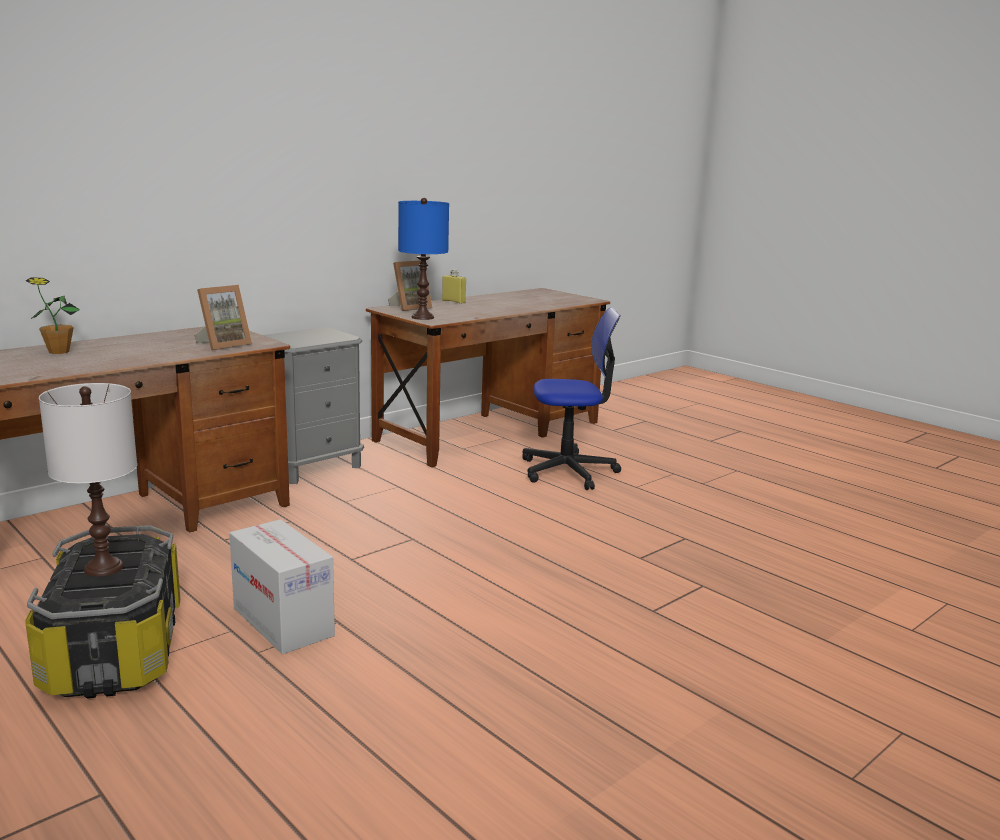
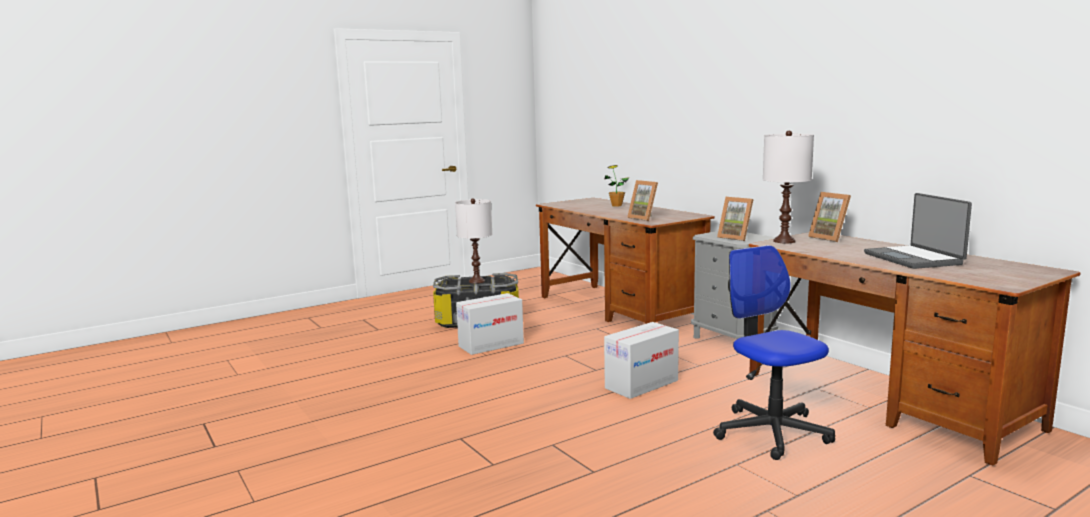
camera: 100 degrees right, 5 degrees down
(317, 337) = (736, 237): none -> picture frame
(423, 317) = (784, 241): blue table lamp -> white table lamp
(453, 301) = (888, 246): yellow bottle -> none
(461, 515) = (641, 384): none -> cardboard box
(506, 302) = (914, 259): none -> laptop
(568, 471) = (771, 432): office chair -> office chair turned 150 degrees clockwise

